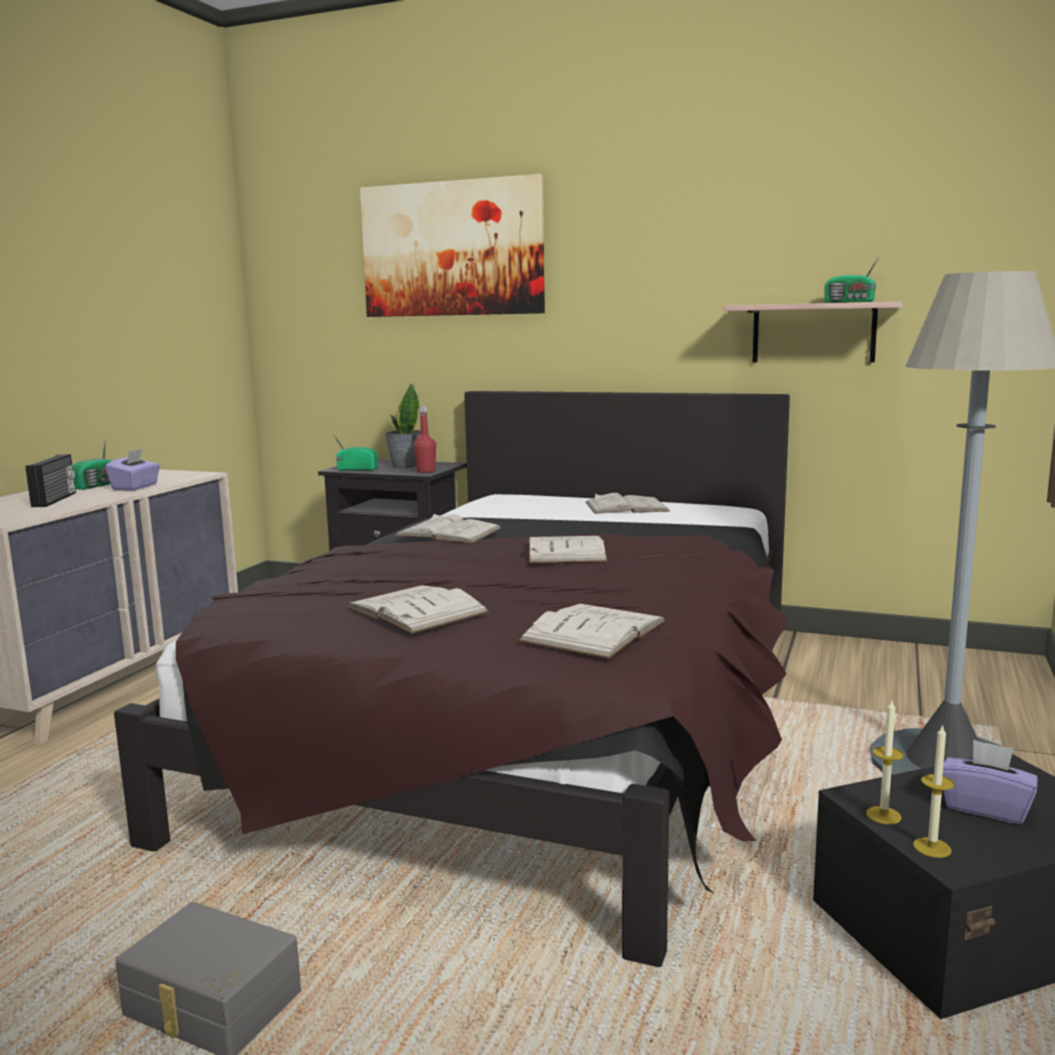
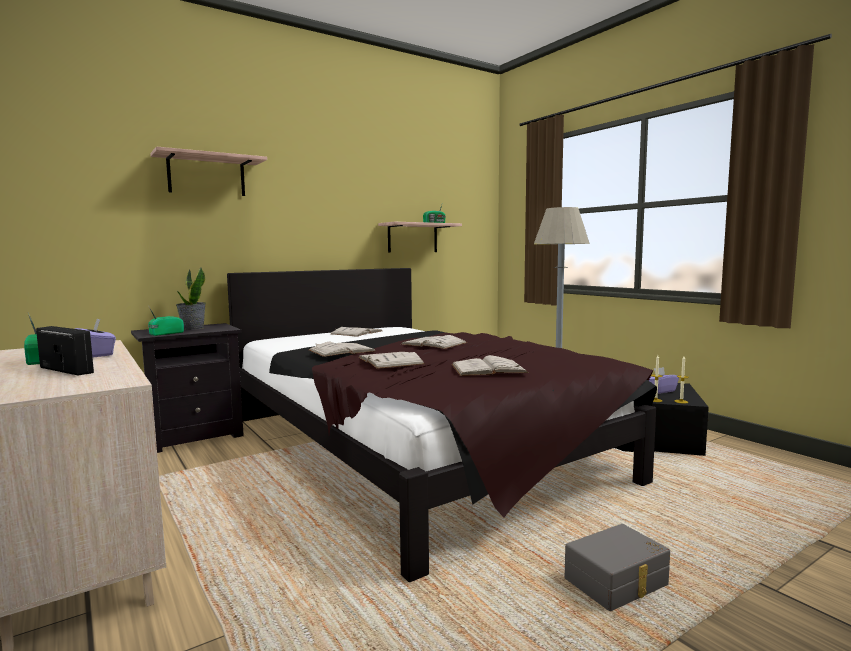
camera: 55 degrees left, 5 degrees down
(426, 471) = (225, 328): red bottle -> none
(452, 249) = (206, 176): picture -> shelf
(594, 631) = (562, 357): white book -> white book (390, 360)

